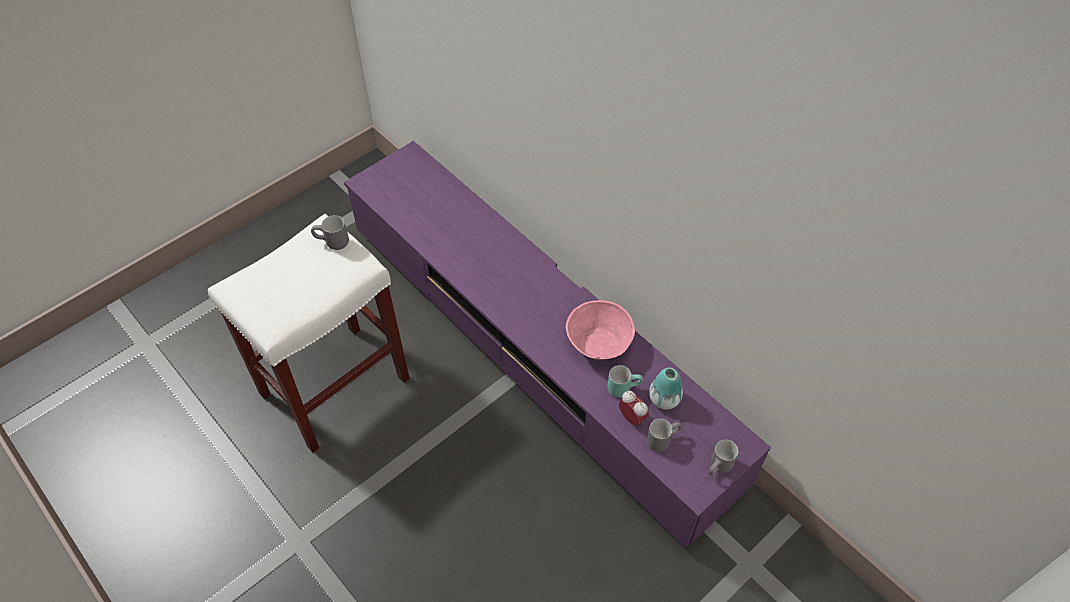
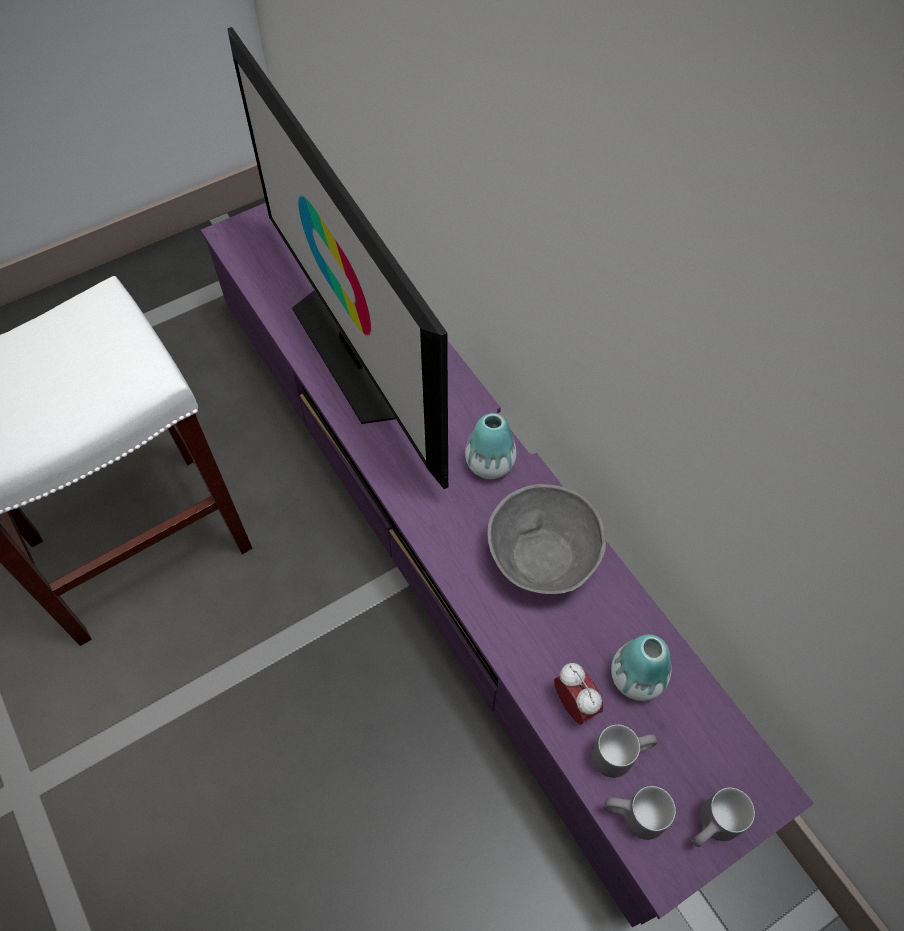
camera: 10 degrees right, 5 degrees up
(332, 243) = (105, 329): grey mug -> grey mug (633, 819)
(462, 243) = (357, 351): none -> television
(557, 296) = (490, 464): none -> vase
(599, 343) = (544, 556): pink bowl -> grey bowl
(623, 387) = (569, 643): turquoise mug -> none

